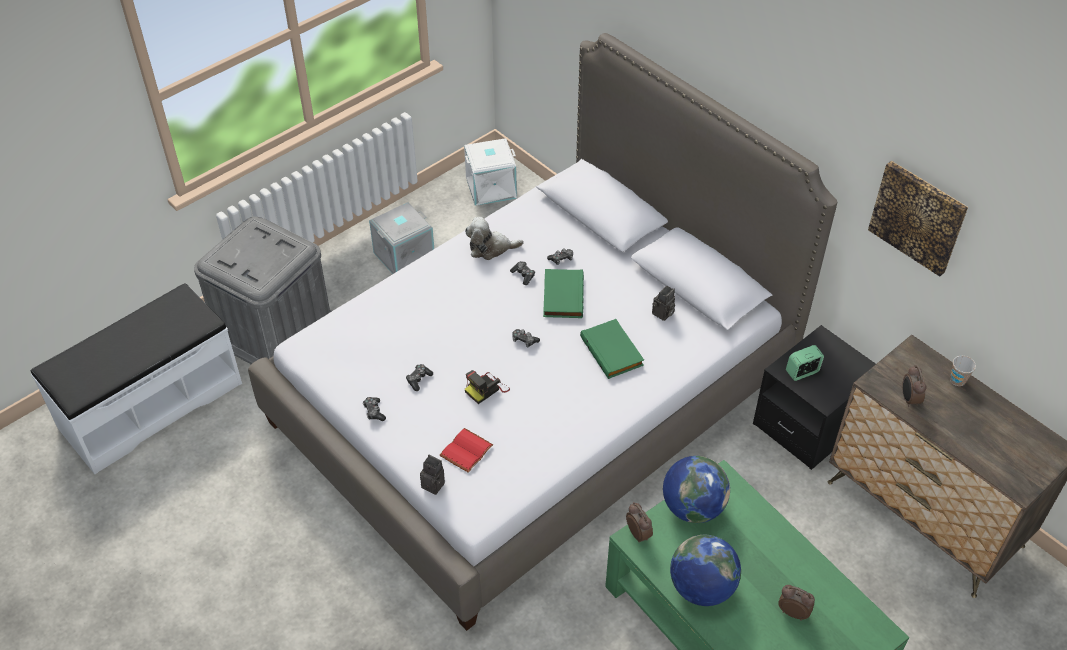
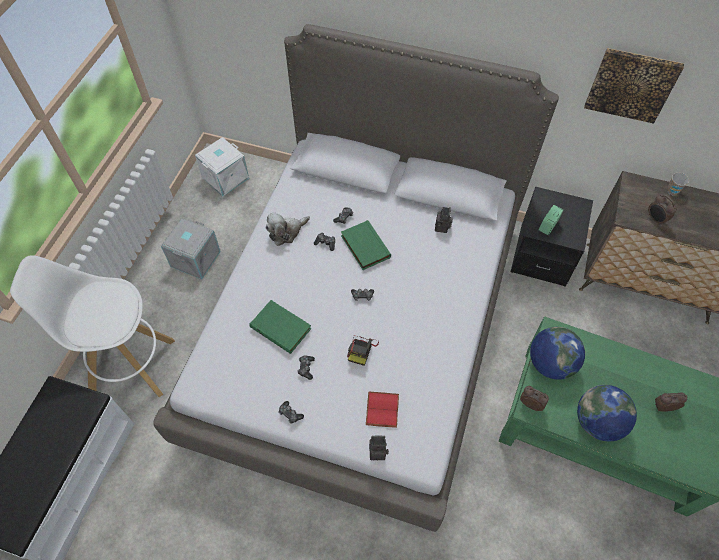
camera: 30 degrees left, 10 degrees up
(274, 328) = (131, 365): grey storage box -> white stool
(613, 351) = (429, 273): green book -> green book (282, 327)

